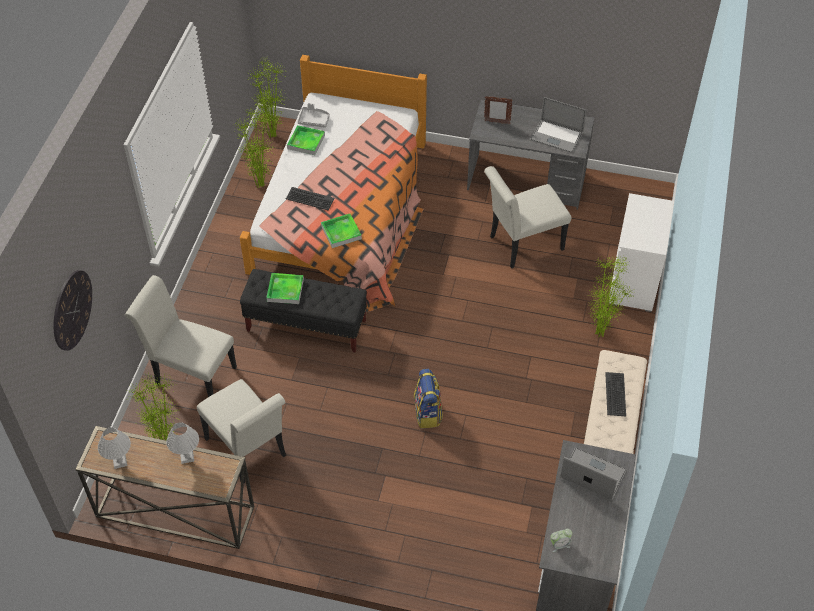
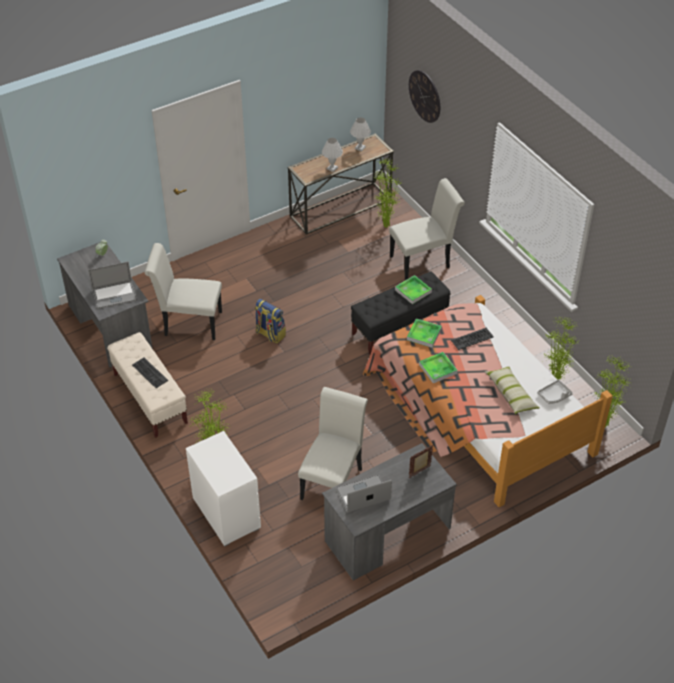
camera: 135 degrees right, 5 degrees down
(249, 451) = (341, 252): white chair -> white chair (188, 323)
(306, 142) = (534, 376): tray -> tray (437, 369)
(343, 143) = (511, 394): none -> pillow

